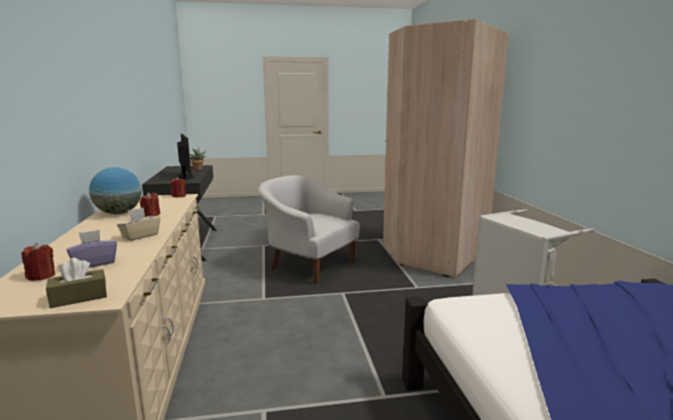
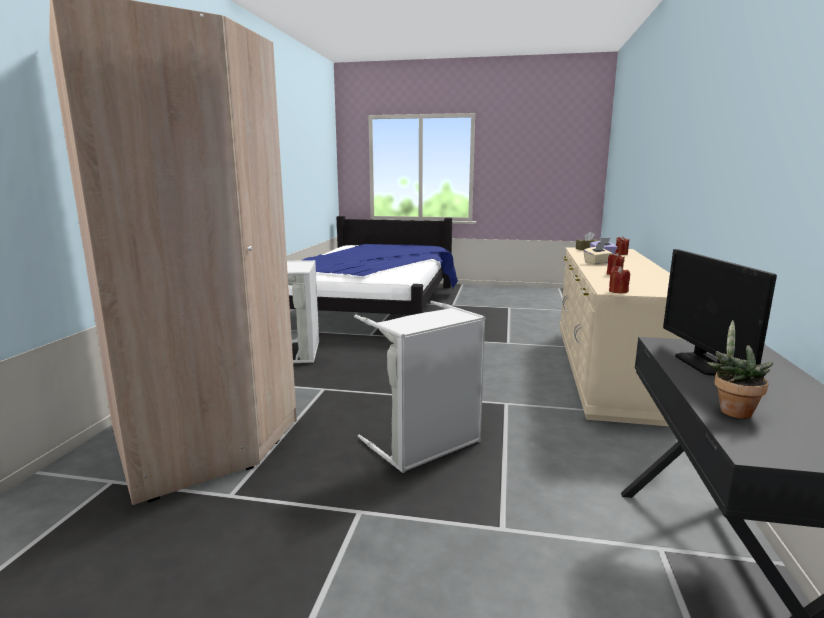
camera: 160 degrees left, 0 degrees up
(118, 213) = (652, 278): globe -> none
(309, 264) = (426, 445): white armchair -> grey laundry basket

